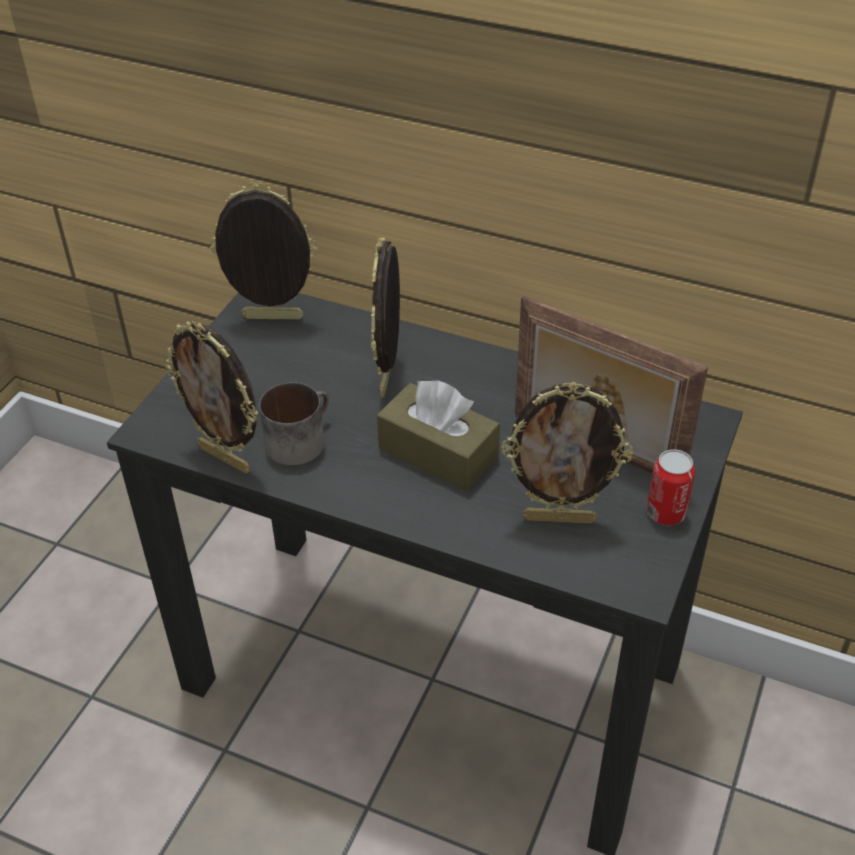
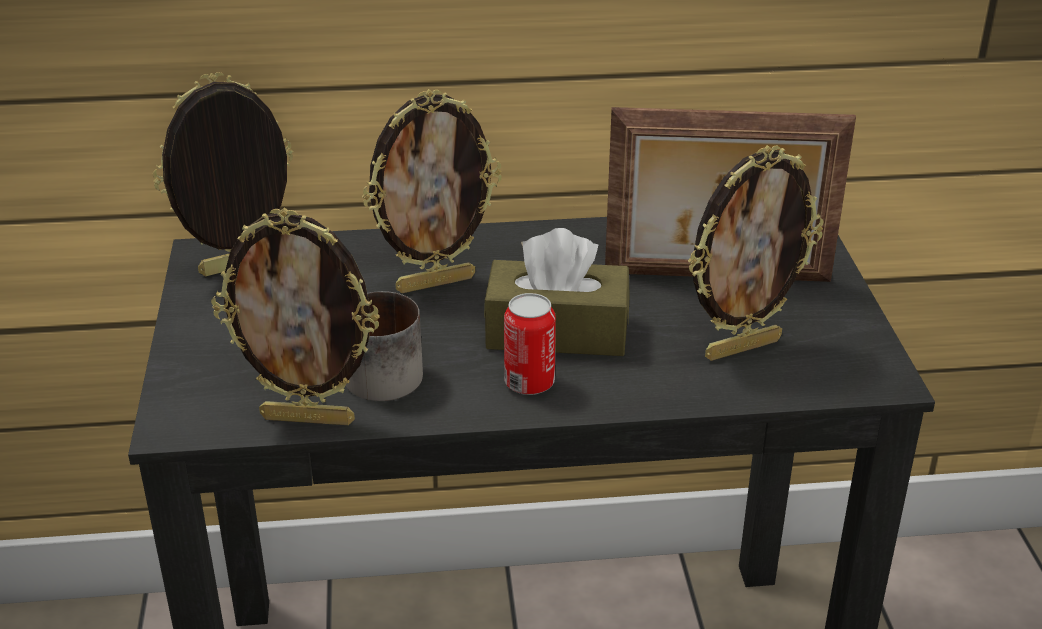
camera: 30 degrees left, 10 degrees down
(389, 378) = (435, 282): picture frame -> picture frame turned 90 degrees counterclockwise
(666, 513) = (838, 308): can -> can (529, 383)

